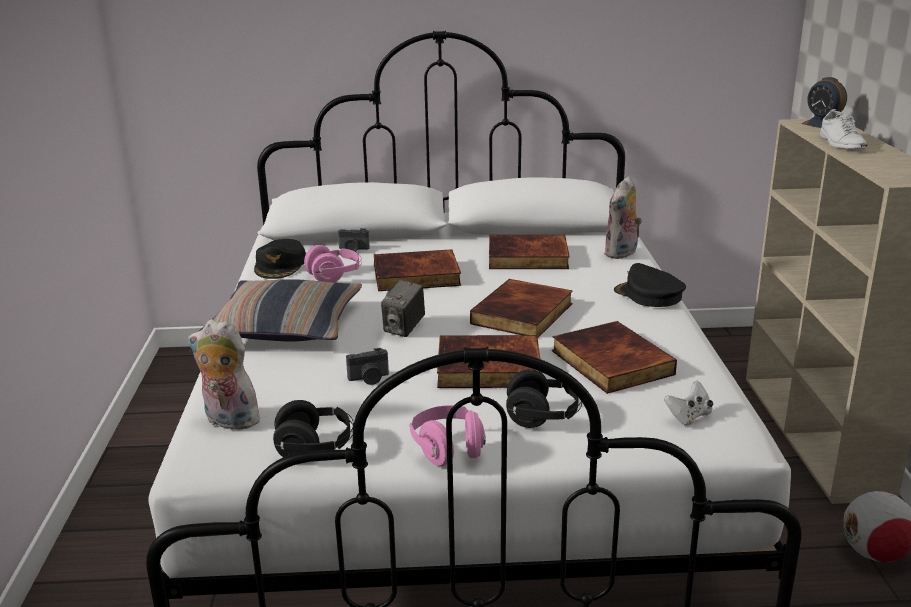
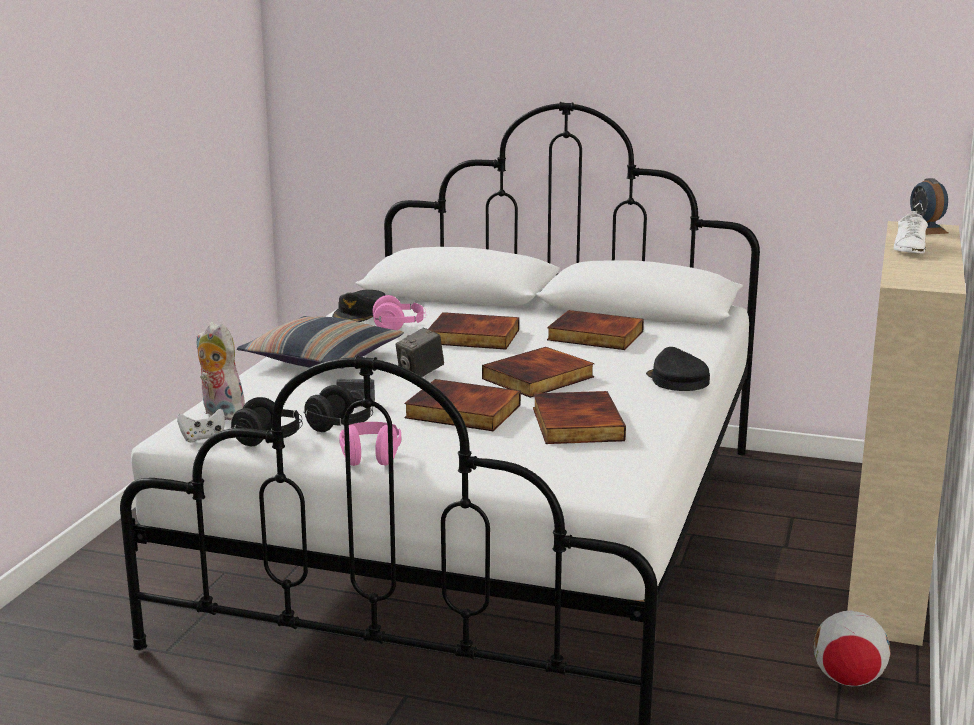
camera: 20 degrees right, 5 degrees down
(353, 249) = (437, 309): camera -> none
(543, 417) = (471, 450): black headphones -> black headphones (340, 428)
(622, 254) = (694, 344): plush toy -> none
(689, 417) = (598, 470): white game controller -> white game controller (203, 438)

